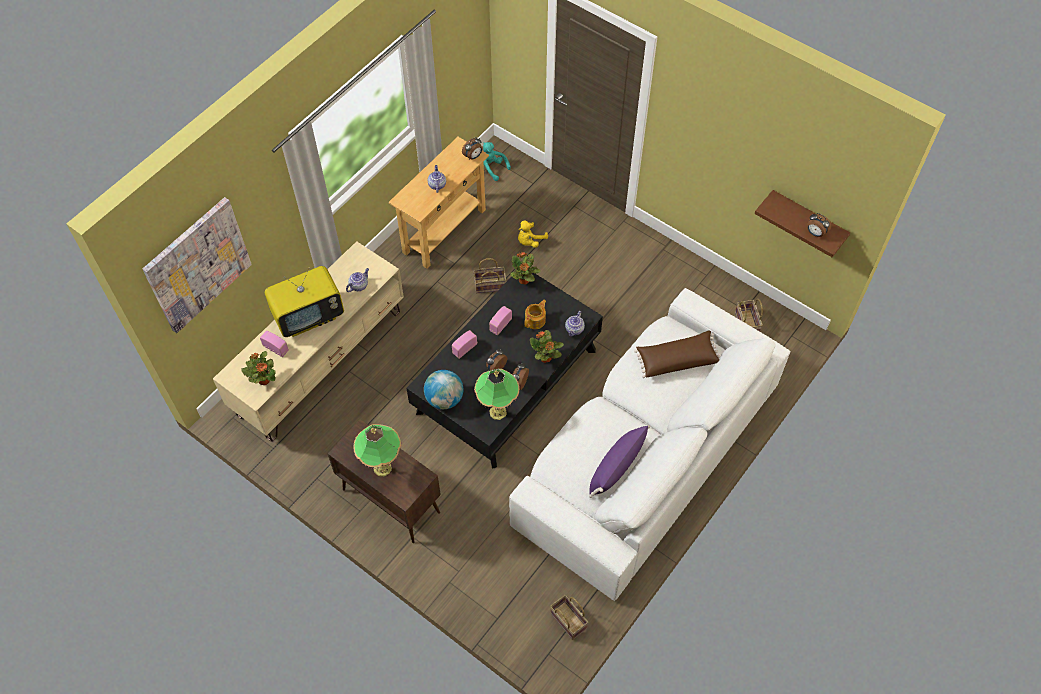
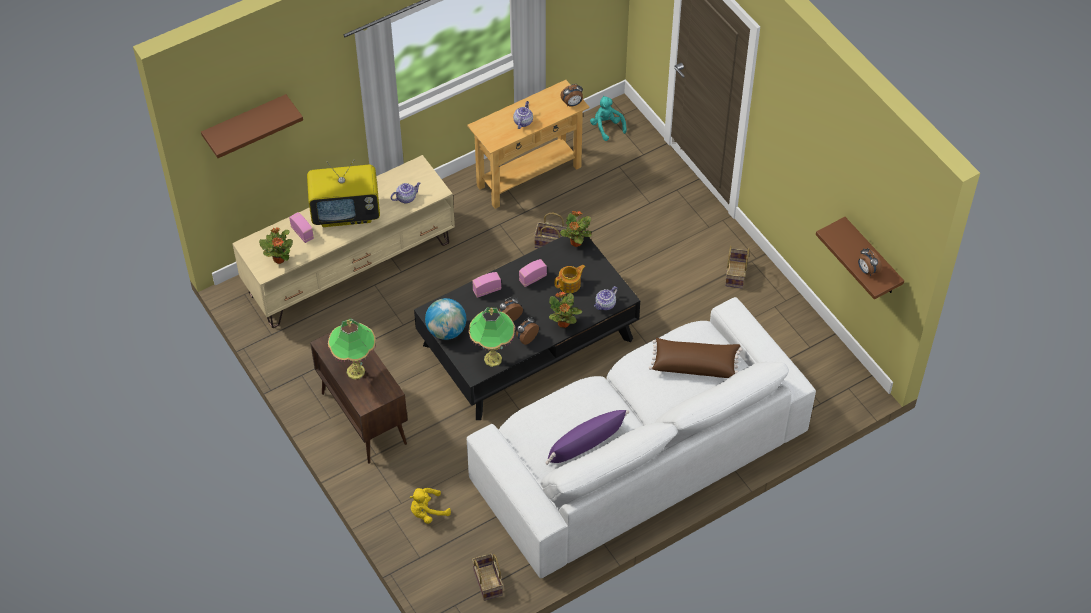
camera: 20 degrees right, 5 degrees down
(197, 264) = (245, 123): picture -> brown shelf
(530, 241) = (613, 211): yellow plush toy -> yellow plush toy (427, 512)
(747, 324) = (806, 362): basket -> basket (736, 275)

